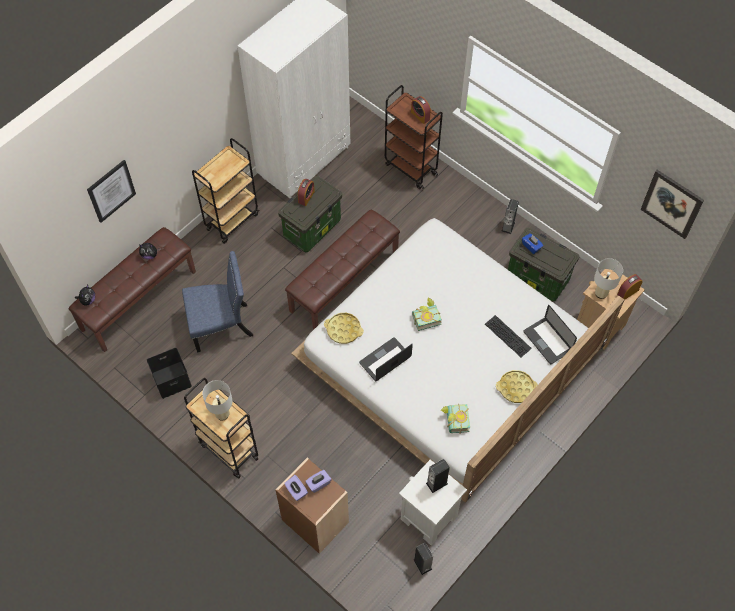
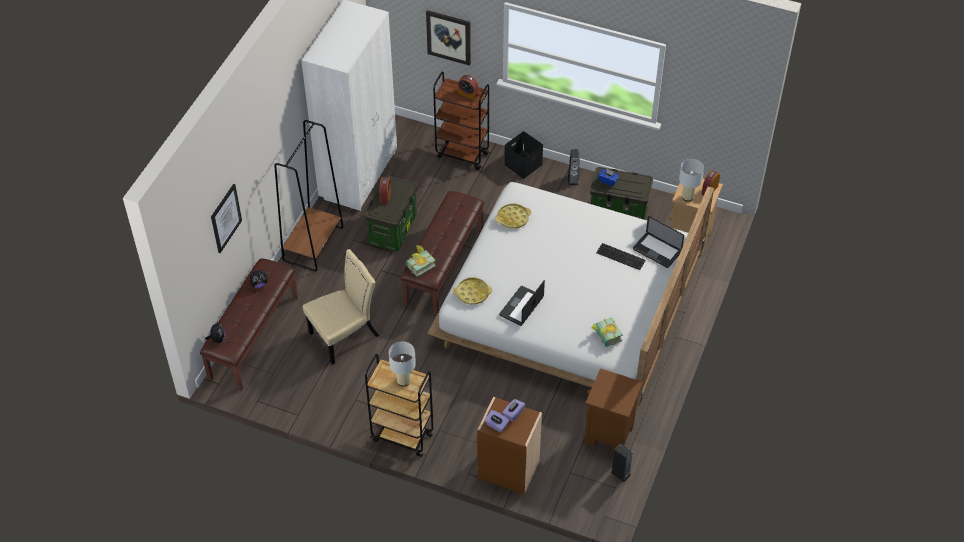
camera: 20 degrees left, 10 degrees down
(172, 379) = (318, 394): black storage box -> black storage box (523, 164)
(220, 326) = (343, 336): blue chair -> beige chair
(232, 221) = (313, 245): brown cart -> clothes rack
(425, 318) = (541, 262): book -> book (419, 265)
(427, 517) = (608, 435): white nightstand -> brown nightstand
(436, 483) = (614, 385): speaker -> none
(516, 388) = (646, 295): yellow tray -> yellow tray (513, 218)
(672, 203) = (726, 95): picture -> picture (449, 37)

